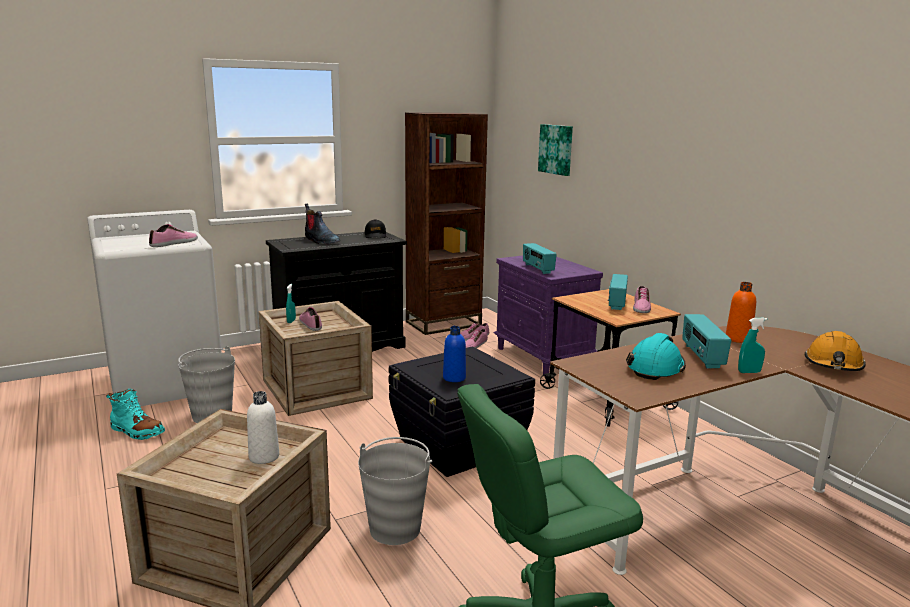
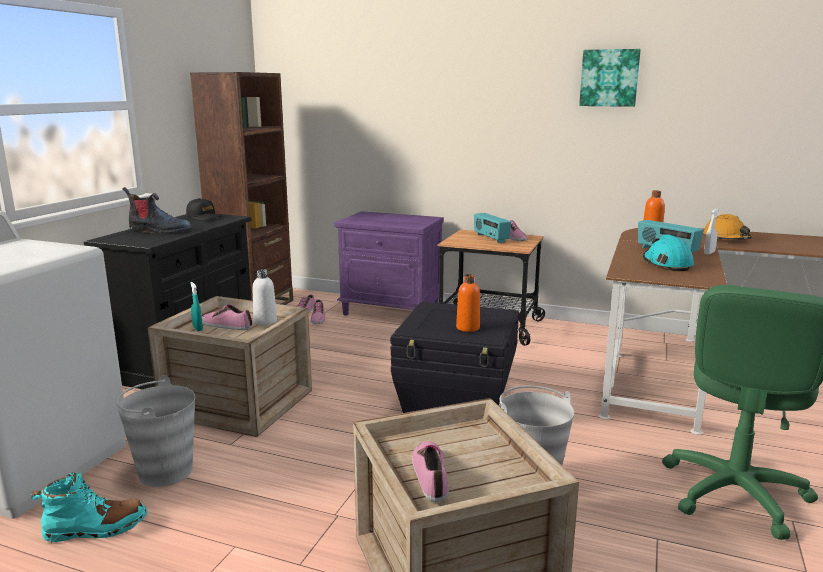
camera: 40 degrees left, 0 degrees up
(174, 243) = (46, 253): shoe -> shoe (431, 475)
(264, 457) = (478, 444): white bottle -> white bottle (265, 321)
(454, 378) = (468, 328): blue bottle -> orange bottle
(537, 269) = (392, 223): radio -> none
(556, 149) = (362, 106): picture -> picture (609, 78)
(749, 372) = (709, 253): turquoise spray bottle -> white spray bottle

